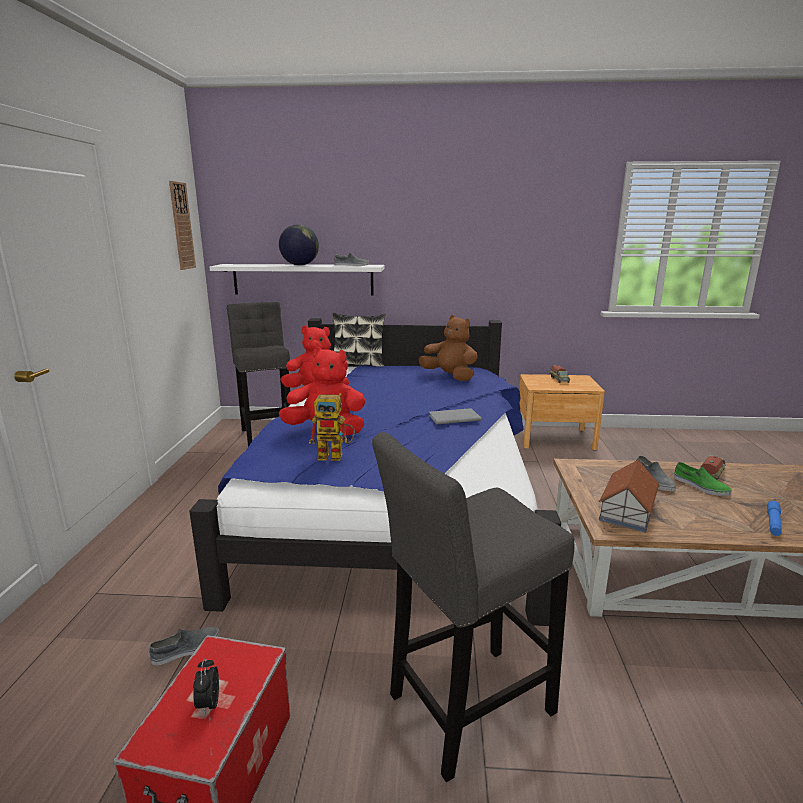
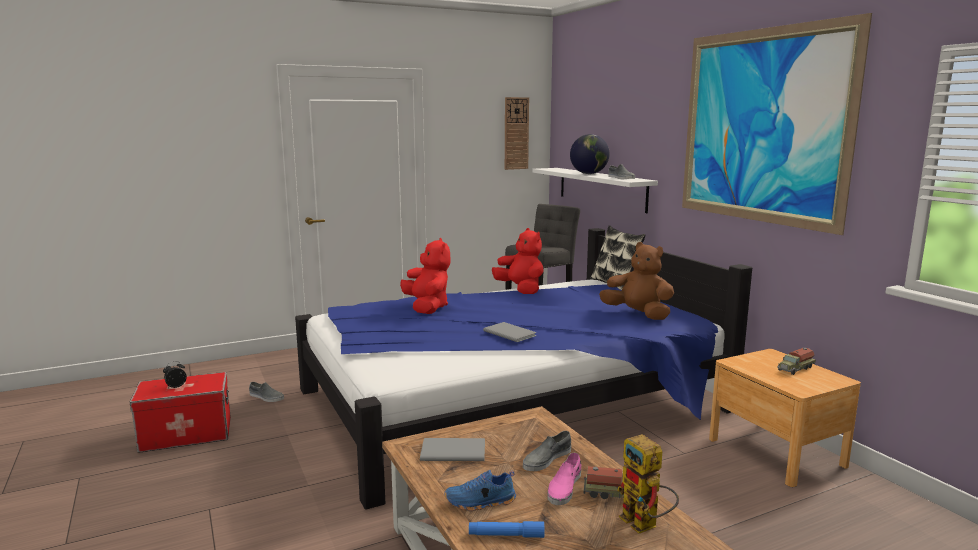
camera: 60 degrees right, 5 degrees down
(336, 456) = (381, 318): toy robot -> toy robot (645, 525)
(450, 377) = (638, 314): brown plush toy -> brown plush toy turned 60 degrees counterclockwise
(464, 709) = (255, 491): grey stool -> none
(495, 213) = (761, 126): none -> picture
(626, 511) = (451, 450): toy house -> grey book
(700, 486) = (564, 487): green shoe -> pink shoe
(723, 521) = (480, 503): none -> blue shoe

